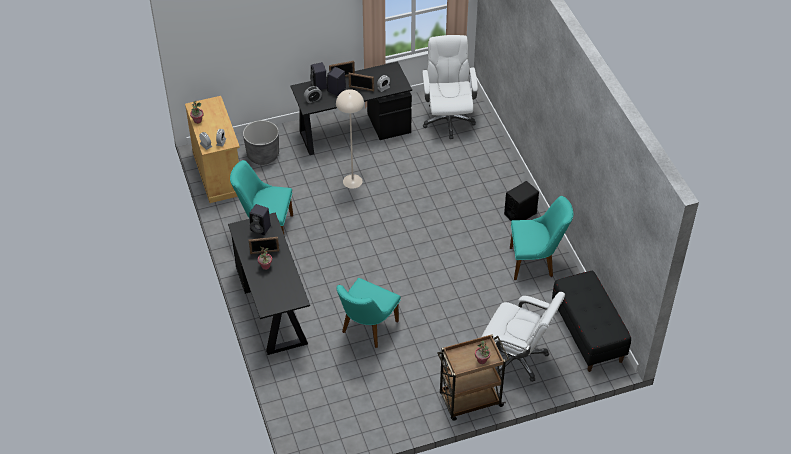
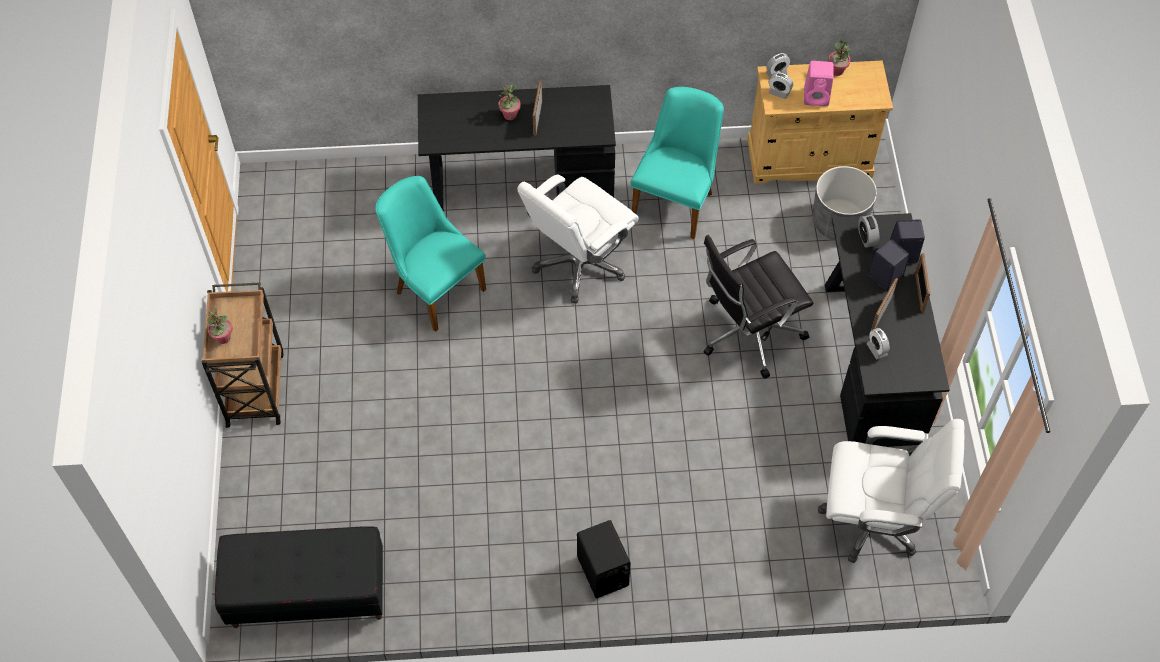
camera: 105 degrees right, 10 degrees up
(220, 126) = (817, 97): none -> pink speaker
(261, 228) = (587, 122): black speaker -> none
(352, 181) = (748, 333): beige floor lamp -> black office chair
(517, 358) = (303, 473): white office chair -> white office chair (579, 264)
(536, 262) = (484, 562): turquoise chair -> none

